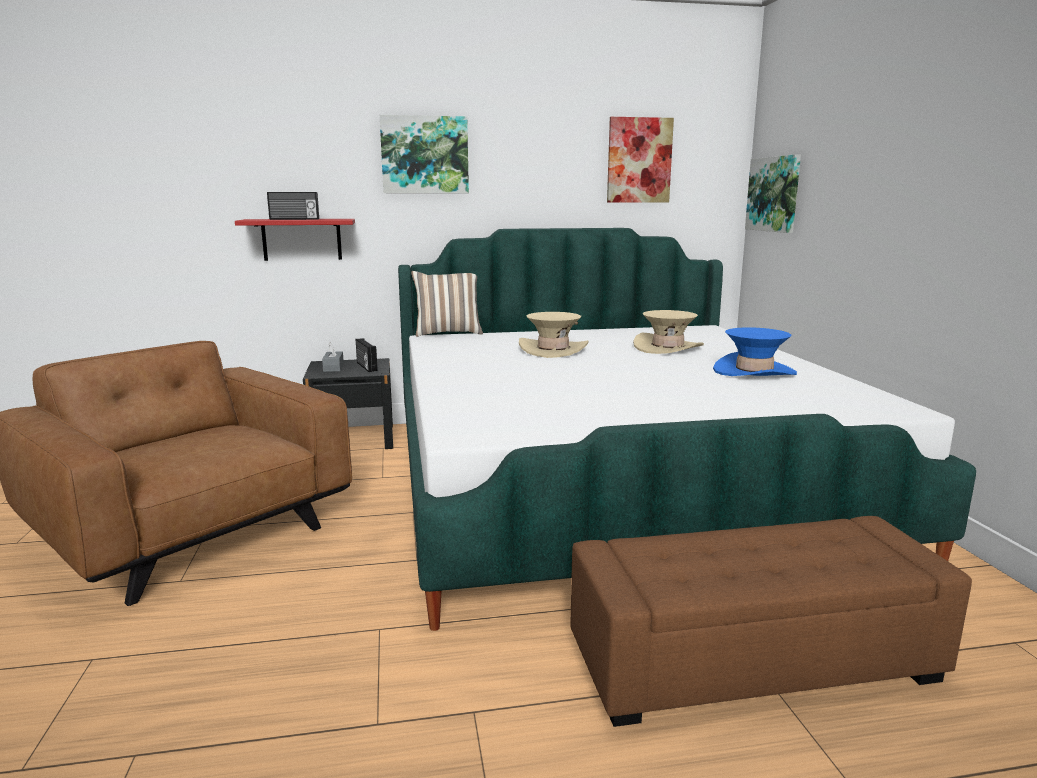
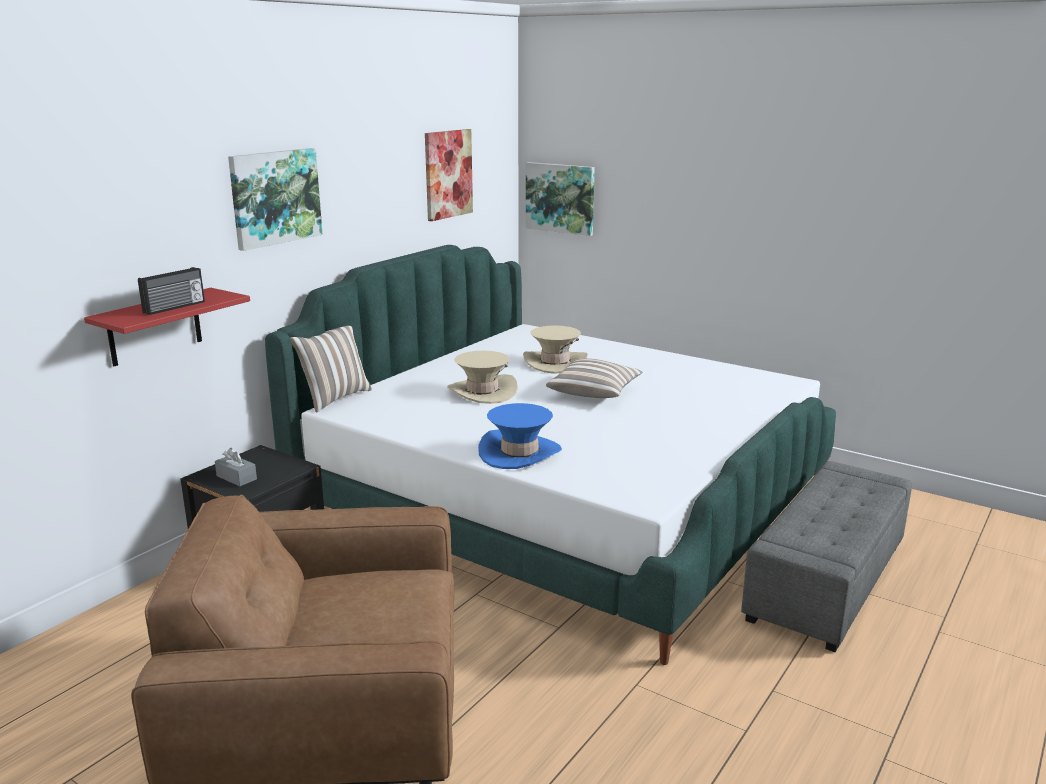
camera: 45 degrees left, 5 degrees up
(366, 367) = (269, 464): radio -> none
(642, 369) = (594, 393): none -> pillow
(751, 660) = (826, 580): brown ottoman -> grey ottoman
(754, 371) = (660, 372): blue hat -> blue hat (520, 453)

